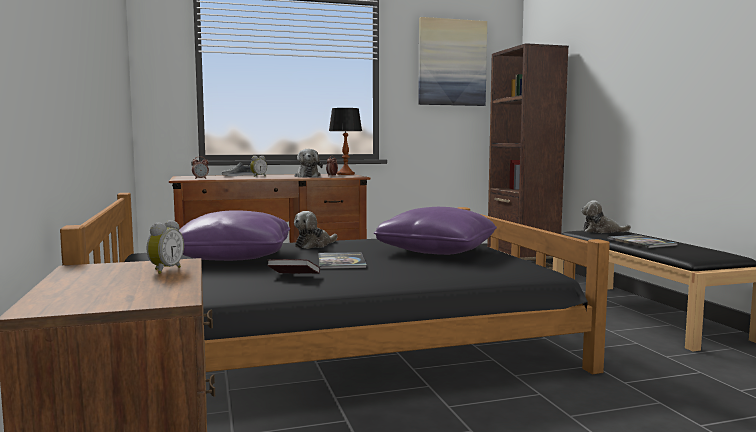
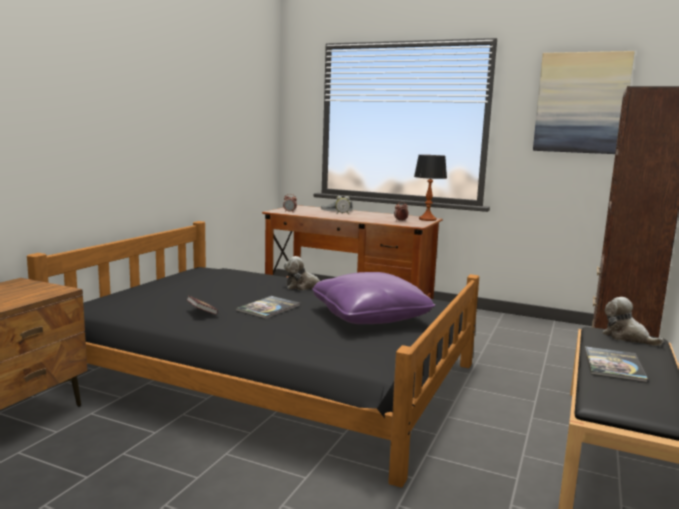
camera: 40 degrees right, 5 degrees up
(164, 270) = (34, 294): alarm clock -> none
(235, 257) = (225, 285): purple pillow -> none
(307, 176) = (378, 219): plush toy -> none

